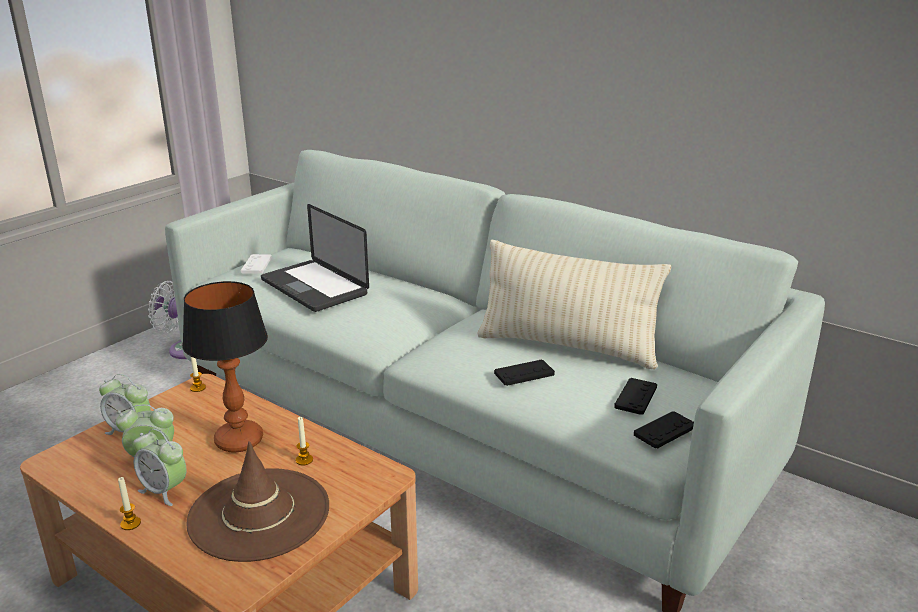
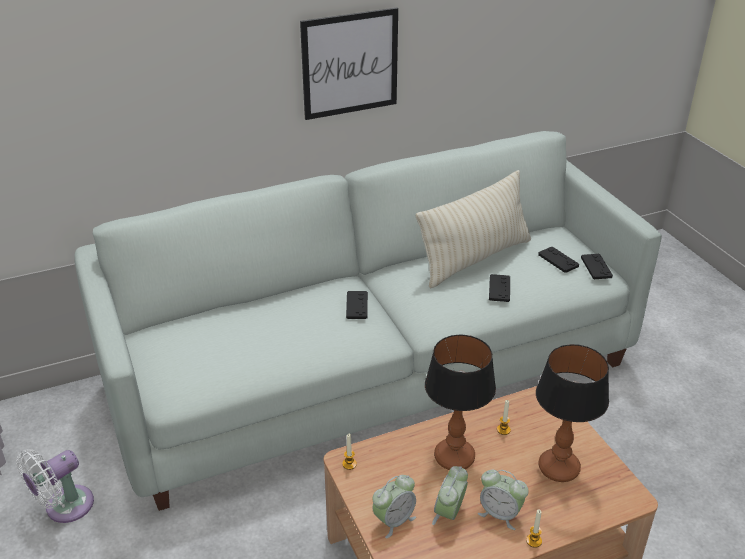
camera: 60 degrees left, 10 degrees up
(164, 491) = (500, 514): alarm clock -> alarm clock turned 60 degrees clockwise
(256, 265) = (173, 360): white game controller -> none
(259, 514) = (558, 469): brown hat -> table lamp
(314, 287) = (266, 339): laptop -> none
(405, 310) = (357, 306): none -> black game controller
(561, 76) = (350, 64): none -> picture

